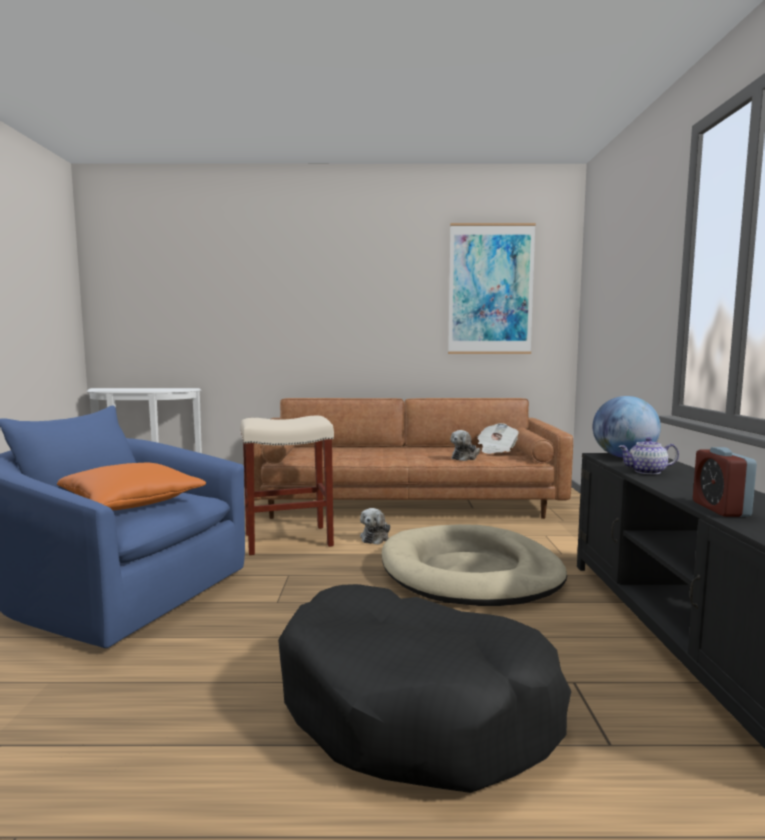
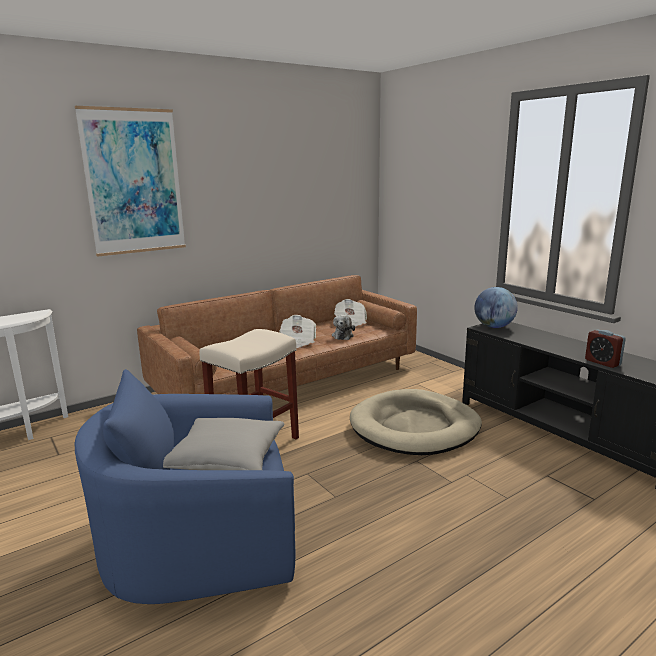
camera: 35 degrees left, 10 degrees up
(131, 503) = (226, 460): orange pillow -> grey pillow
(375, 537) = (316, 420): plush toy -> none
(408, 454) = (298, 341): none -> newspaper
(416, 705) = (506, 521): black dog bed -> none
(490, 289) = (319, 182): picture -> picture (134, 182)
(647, 471) = (527, 339): teapot -> none

